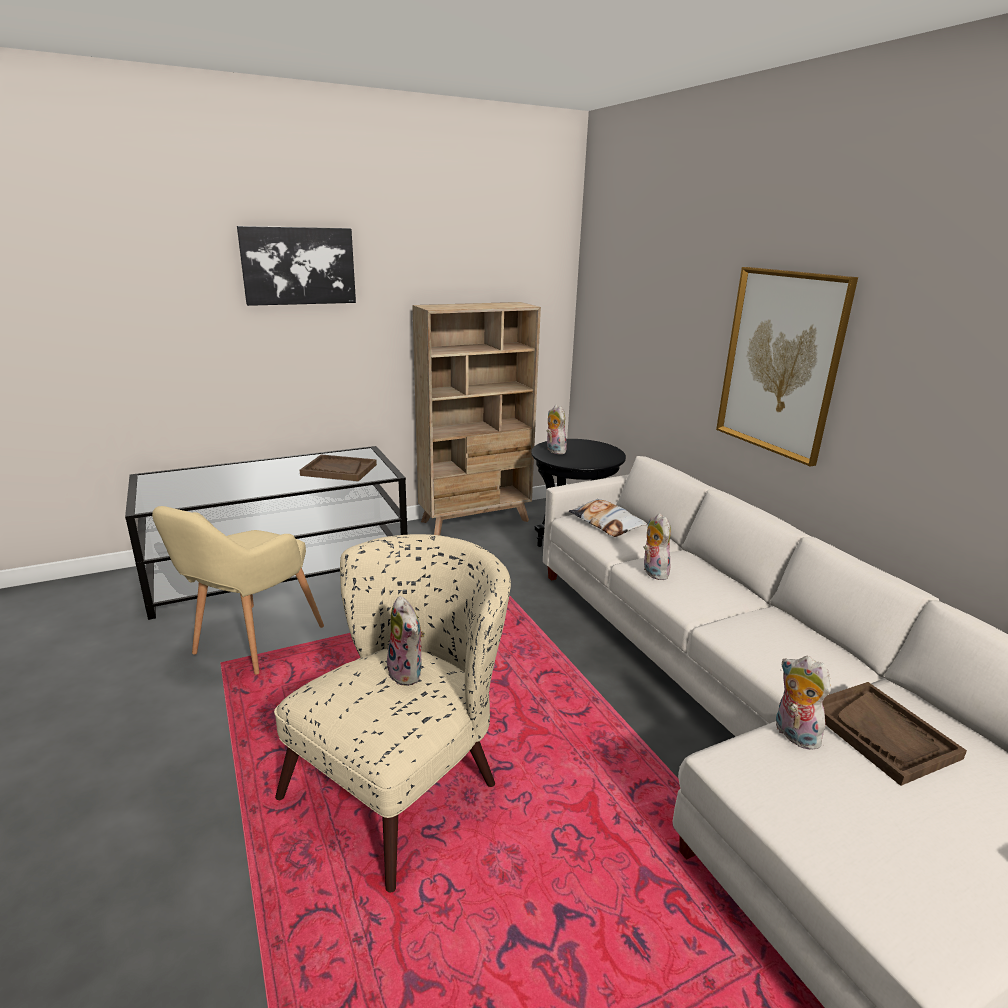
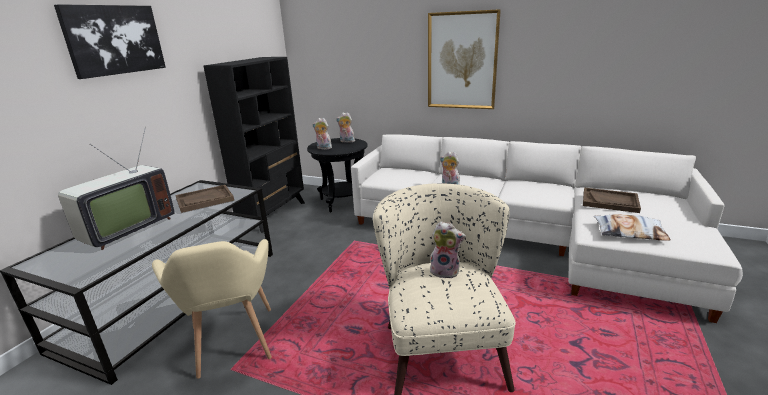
camera: 40 degrees left, 0 degrees up
(240, 475) = (125, 230): none -> television
(476, 521) = (274, 214): beige bookcase -> black bookcase
(606, 523) = (393, 175): pillow -> pillow (629, 232)
(793, 734) = (591, 216): plush toy -> plush toy (346, 141)

